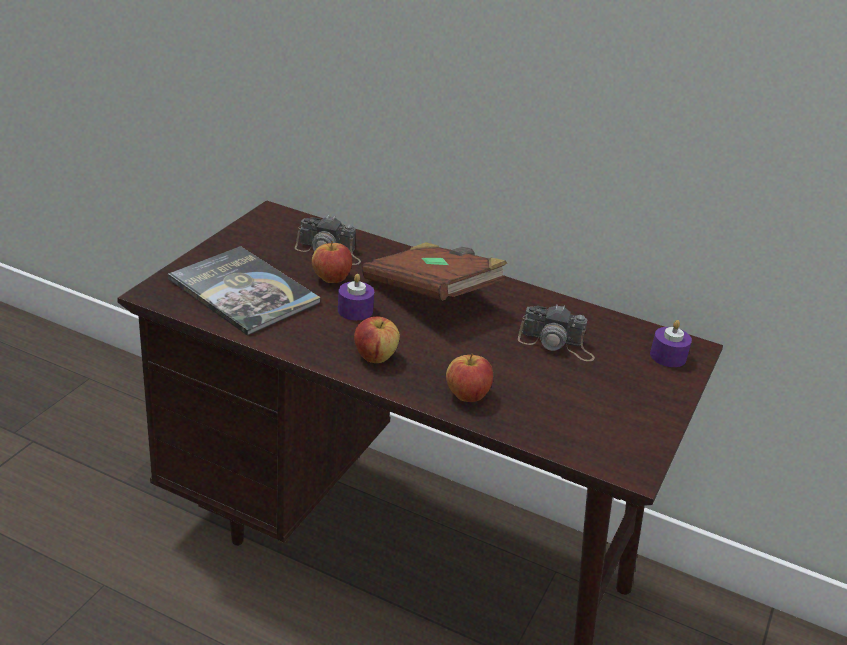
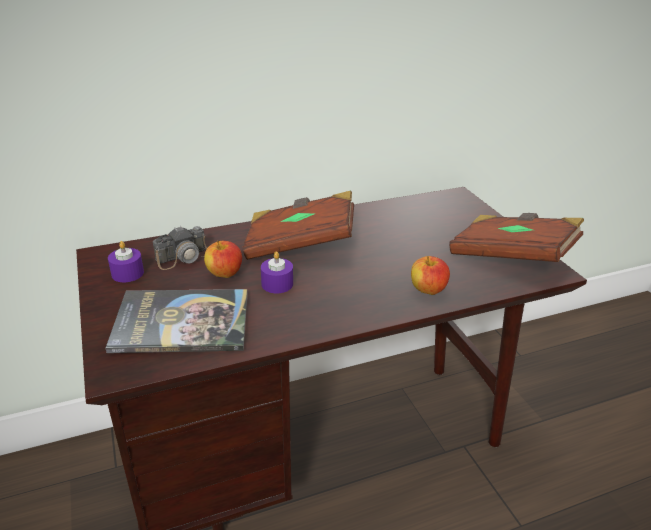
camera: 45 degrees left, 0 degrees up
(375, 357) = (343, 304): apple -> none
(556, 344) = (408, 231): camera -> none
(615, 429) = (511, 257): none -> brown book
(668, 356) = (458, 206): purple candle -> purple candle (127, 273)

